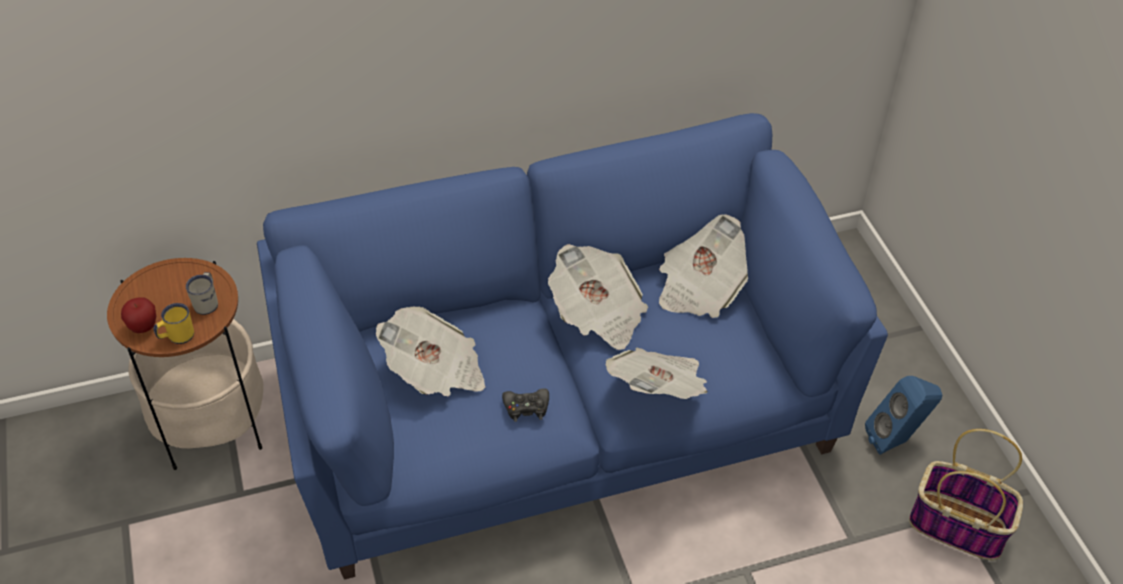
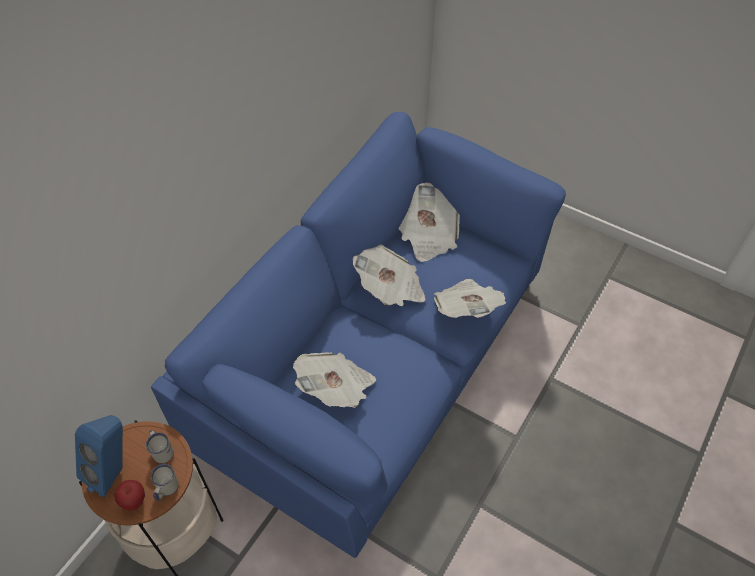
camera: 40 degrees left, 5 degrees up
(177, 337) = (166, 490): yellow mug -> white mug
(526, 407) = (409, 371): black game controller -> none
(895, 440) = (550, 259): blue speaker -> blue speaker (114, 471)
(959, 526) = (616, 282): basket -> none

